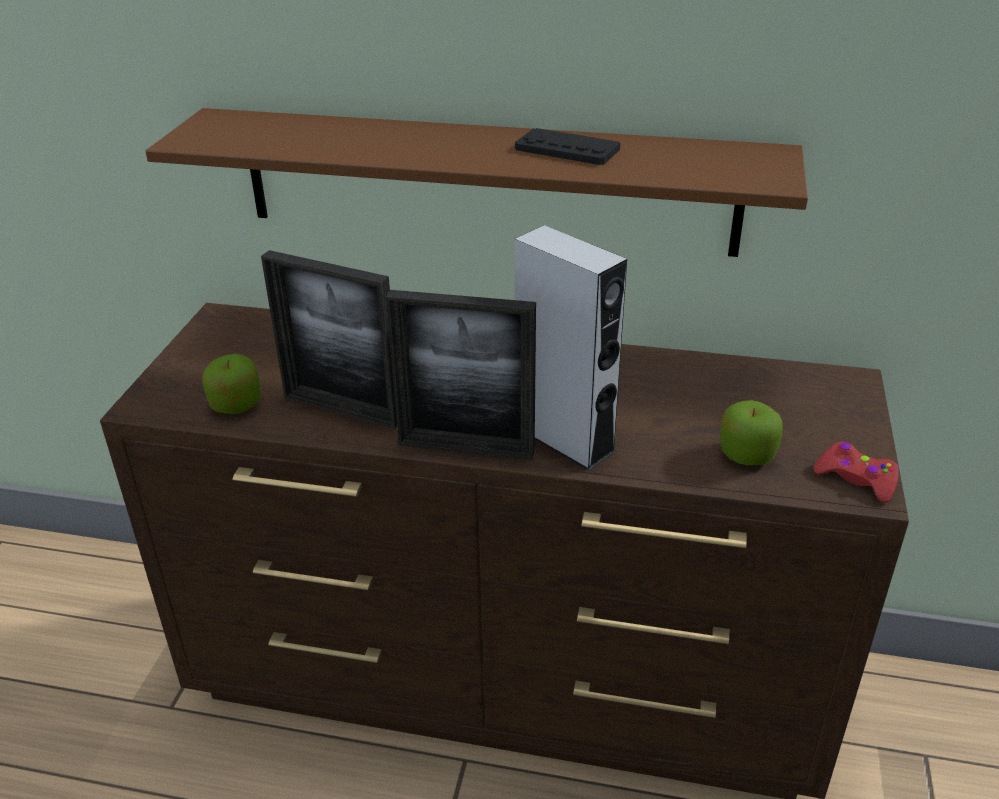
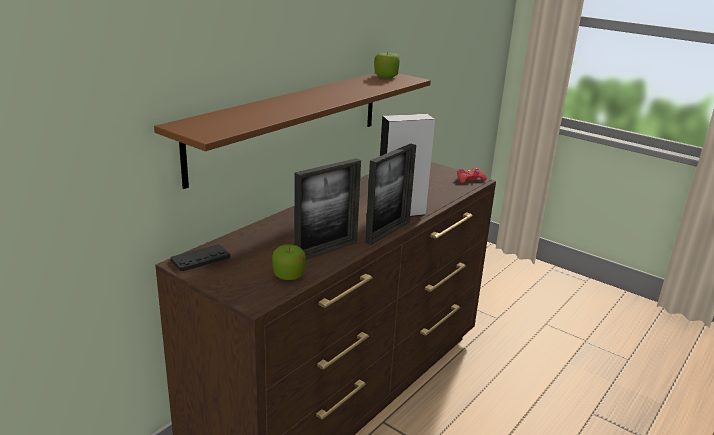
camera: 65 degrees left, 10 degrees down
(567, 149) = (341, 89): black game controller -> black game controller (200, 259)
(747, 454) = (441, 188): apple -> apple (385, 76)

